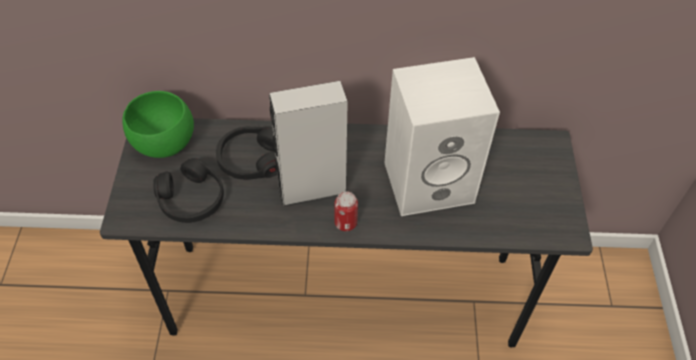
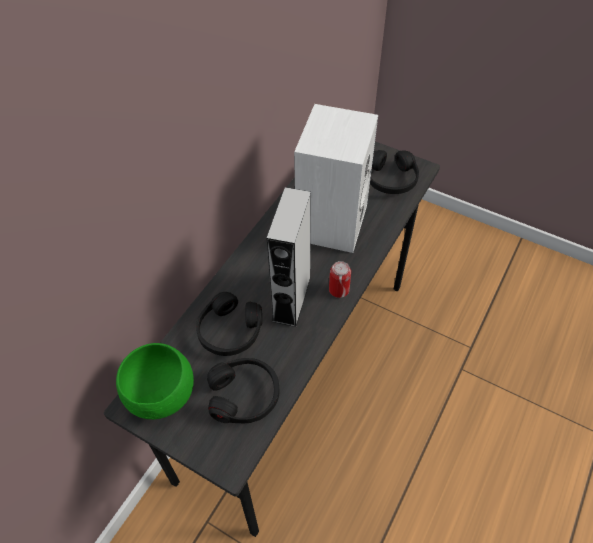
camera: 60 degrees left, 0 degrees up
(530, 211) = (391, 179): none -> black headphones

